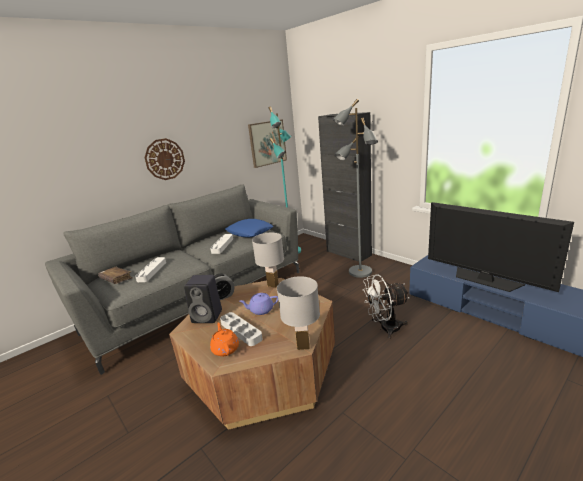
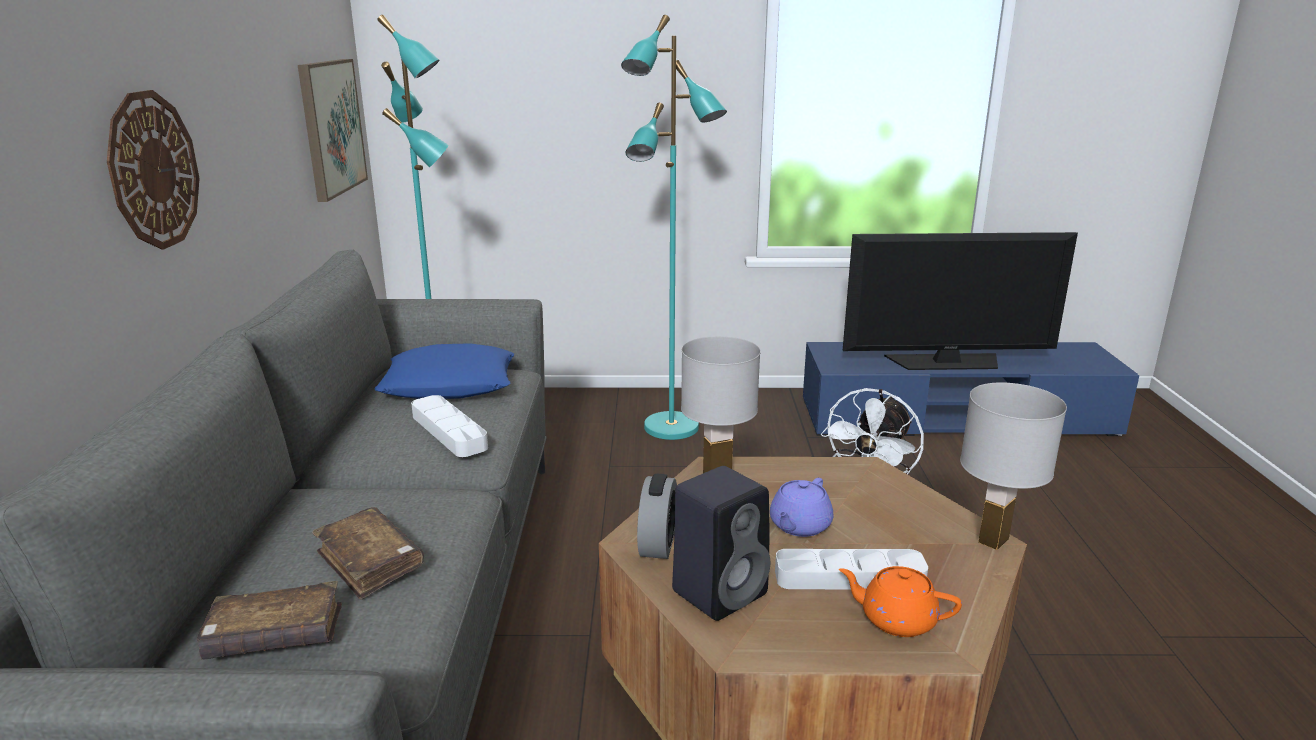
camera: 50 degrees left, 0 degrees up
(152, 271) = (370, 562): white tray -> brown book
(348, 253) = (588, 400): black cabinet -> none
(359, 272) = (671, 428): grey floor lamp -> turquoise floor lamp

